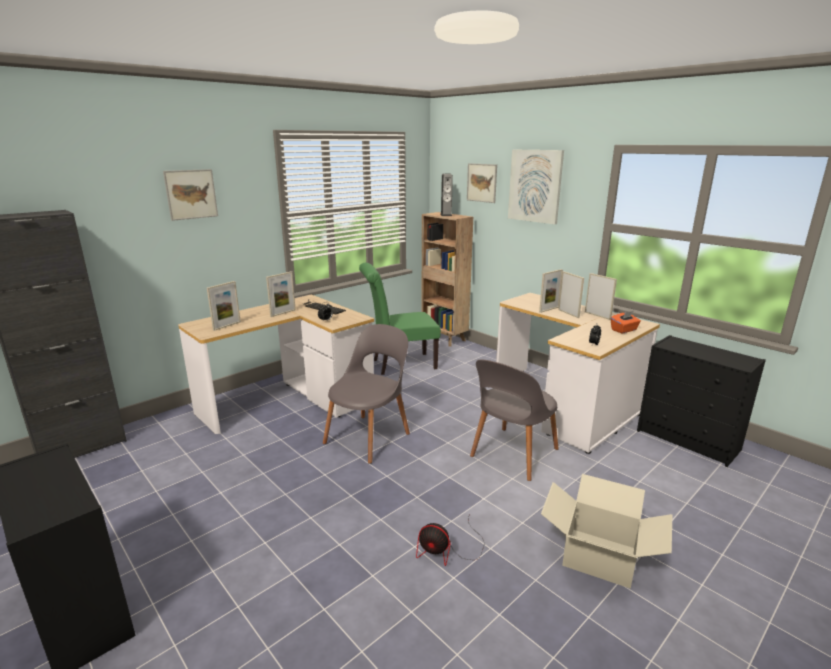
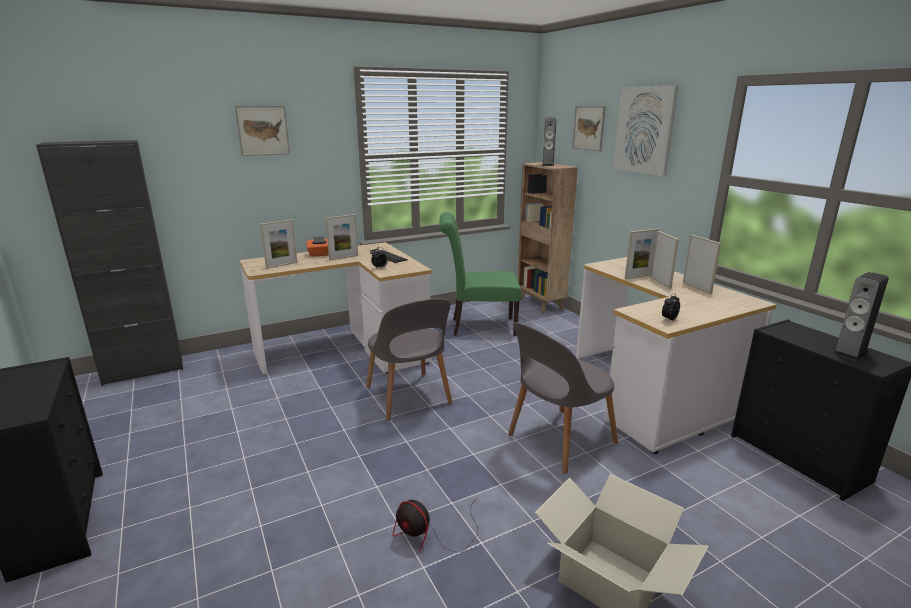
camera: 15 degrees right, 0 degrees up
(369, 436) = (409, 397): grey chair -> grey chair turned 105 degrees clockwise
(624, 330) = (721, 307): orange tissue box -> orange tissue box (320, 254)
(722, 356) = (850, 353): none -> speaker

